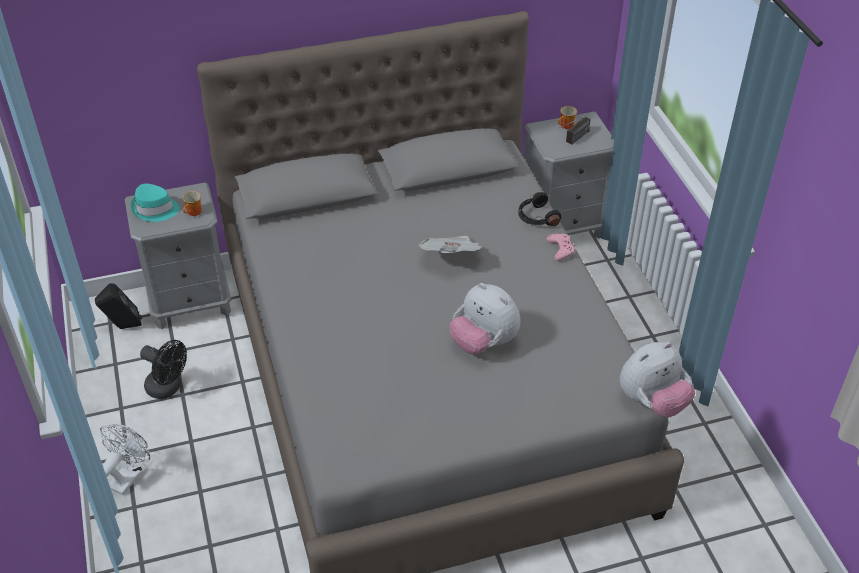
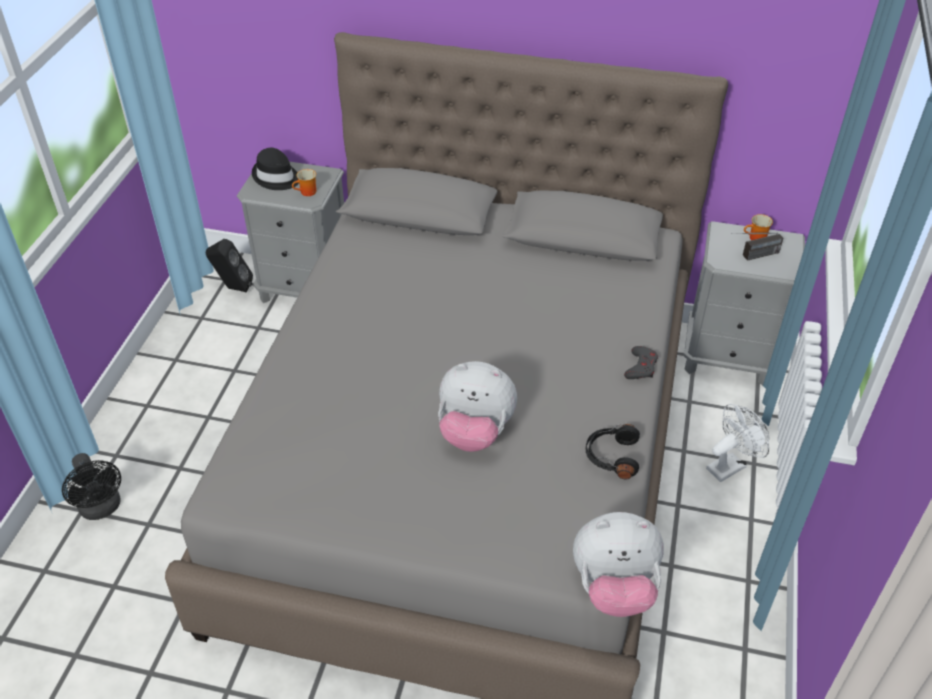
camera: 30 degrees right, 0 degrees up
(128, 475) = (134, 424): white fan -> white fan (730, 465)
(155, 209) = (276, 177): turquoise hat -> black hat
(168, 388) = (227, 359): black fan -> black fan (102, 508)
(451, 257) = (513, 328): newspaper -> none
(483, 342) = (475, 432): plush toy -> plush toy turned 60 degrees counterclockwise
(536, 217) = (640, 322): black headphones -> black headphones (611, 457)
(560, 249) = (641, 367): pink game controller -> grey game controller

